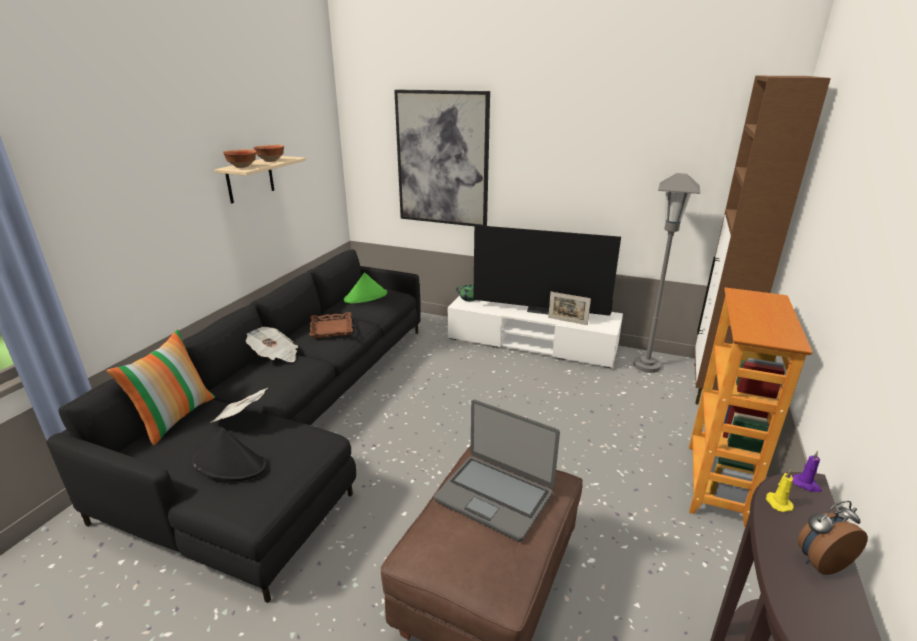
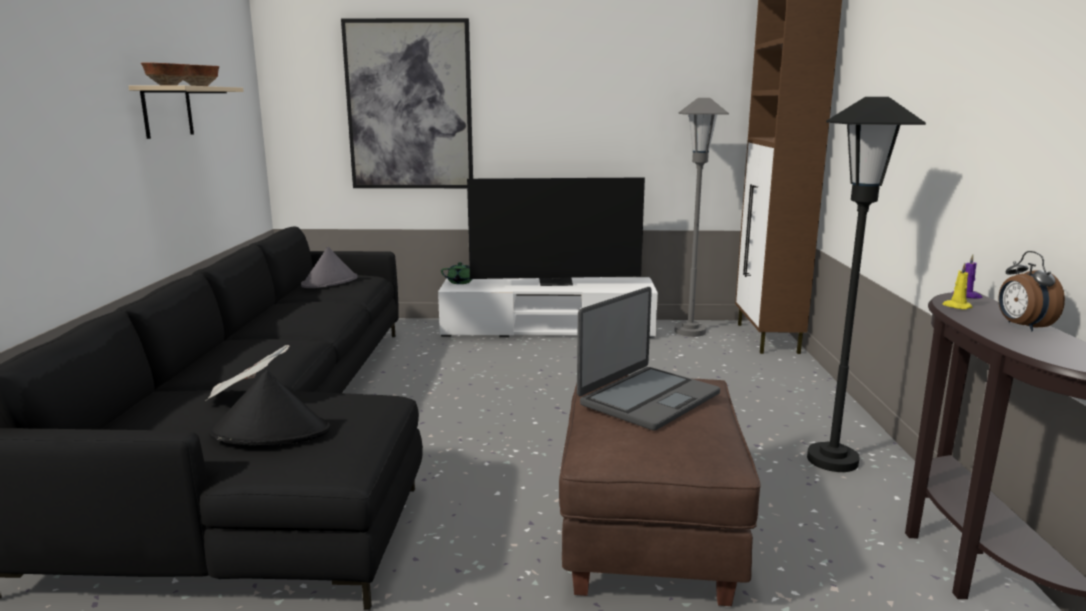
camera: 20 degrees left, 10 degrees down
(175, 417) = (134, 410): pillow -> none
(275, 356) = (245, 340): newspaper -> none
(332, 328) = (308, 310): brown tray -> none
(366, 297) = (330, 282): green hat -> grey hat
(494, 496) = (647, 398): laptop -> laptop turned 60 degrees counterclockwise
(567, 321) = (594, 288): picture frame -> none
(688, 550) = (832, 460): none -> black floor lamp
(717, 484) = (824, 408): bookcase -> none
(819, 561) = (1022, 326): alarm clock -> alarm clock turned 60 degrees counterclockwise

